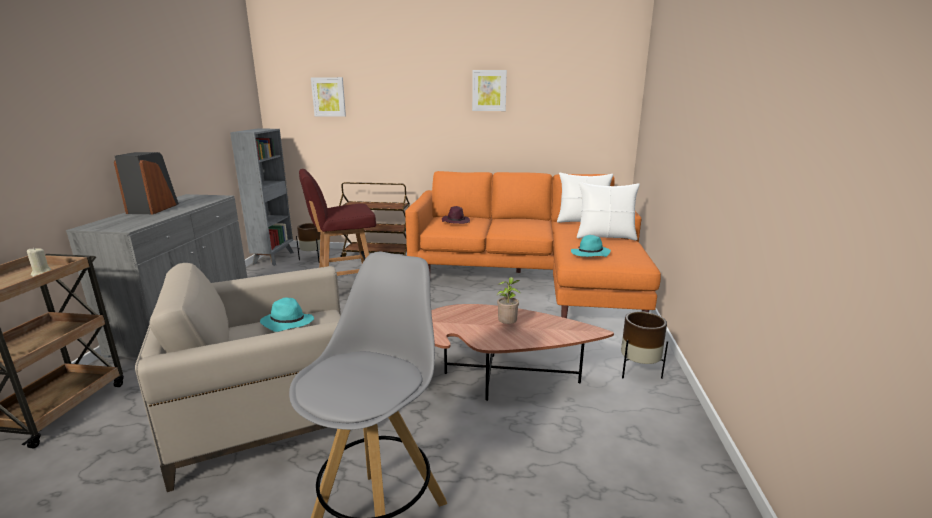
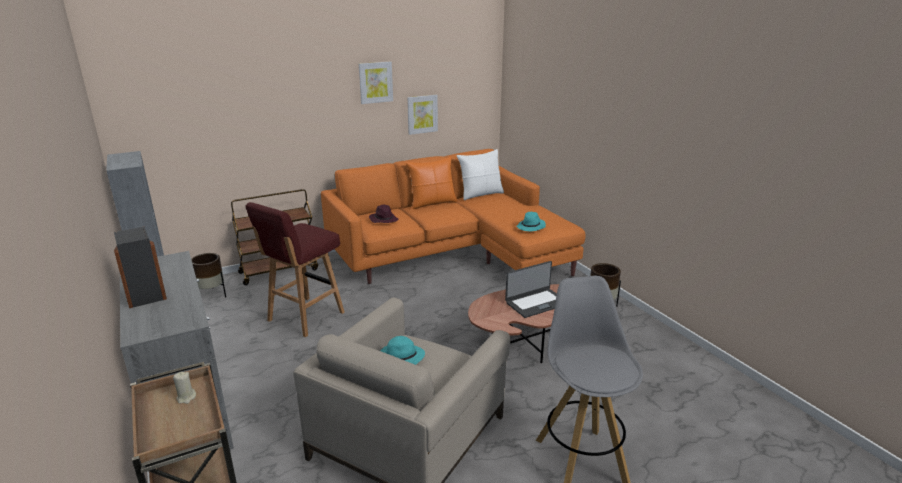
camera: 35 degrees left, 5 degrees up
(329, 97) = (195, 104): picture -> picture (422, 114)
(507, 326) = (536, 303): potted plant -> laptop
(522, 219) = (432, 203): none -> orange pillow
(605, 237) = (517, 207): white pillow -> none

